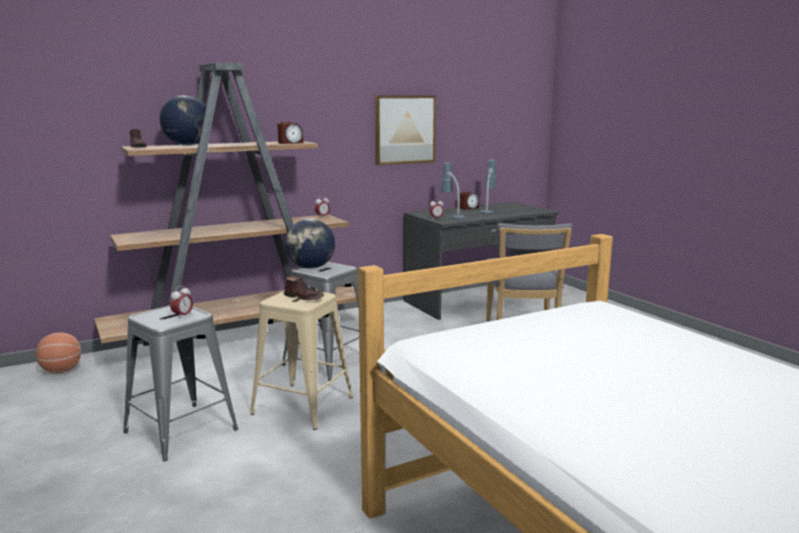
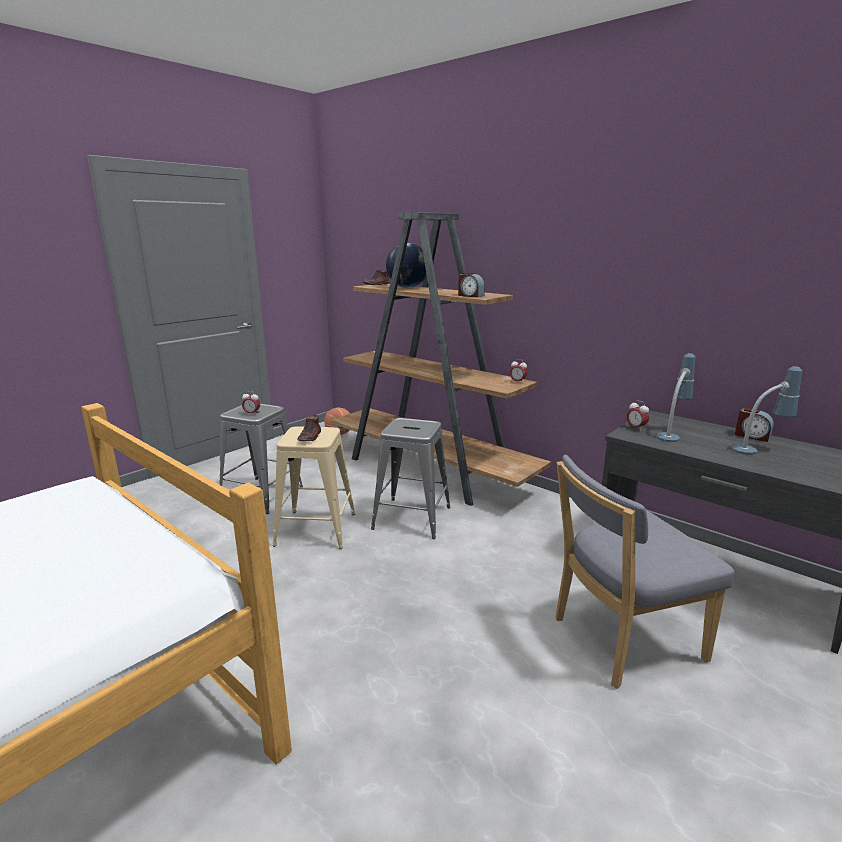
camera: 70 degrees right, 5 degrees up
(311, 268) = (408, 422): globe -> none
(404, 129) = (669, 296): picture -> none

